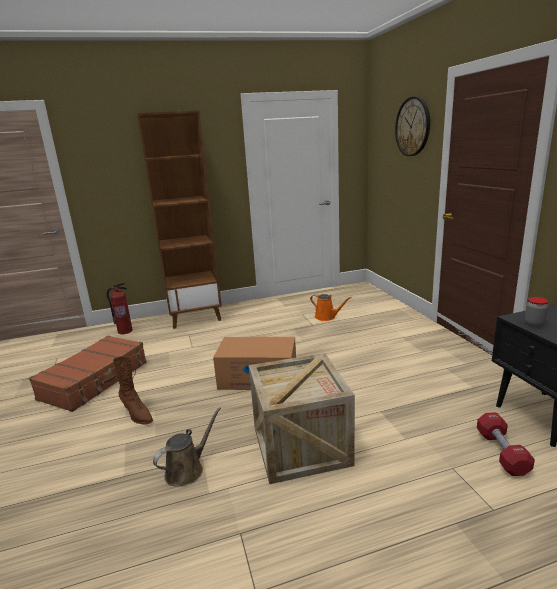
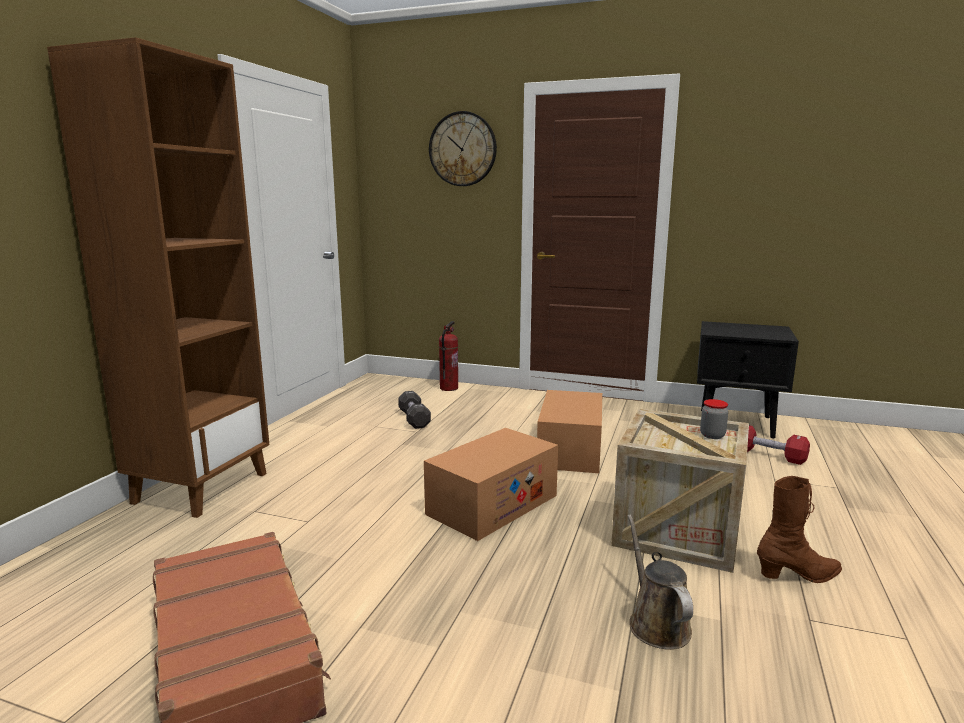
camera: 55 degrees left, 5 degrees down
(125, 331) = (81, 567): fire extinguisher -> fire extinguisher (448, 388)
(137, 414) = (448, 632): brown boot -> brown boot (798, 576)
(327, 317) = (414, 419): orange watering can -> black dumbbell
(362, 371) = (570, 450): none -> cardboard box
(534, 323) = (731, 333): jar -> jar (712, 435)

